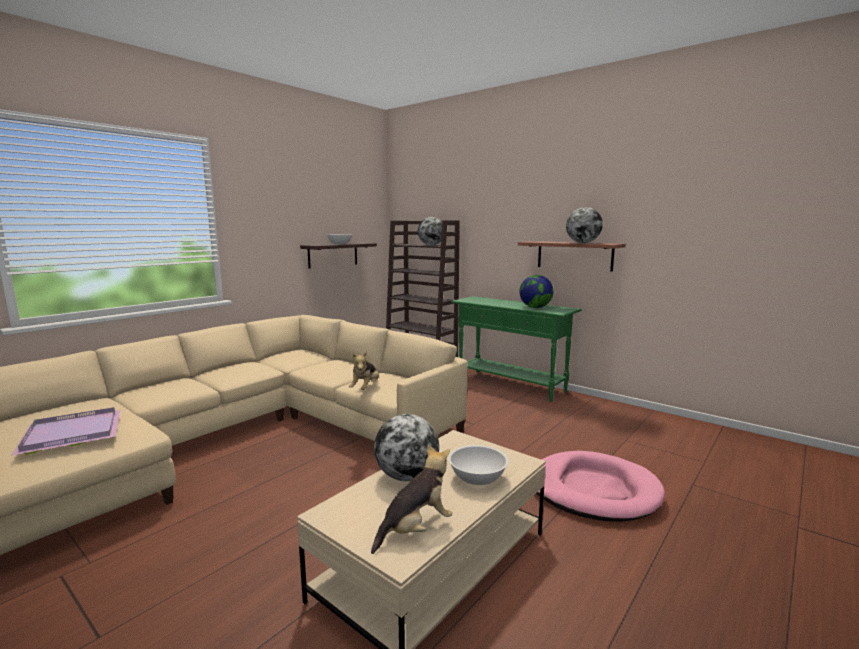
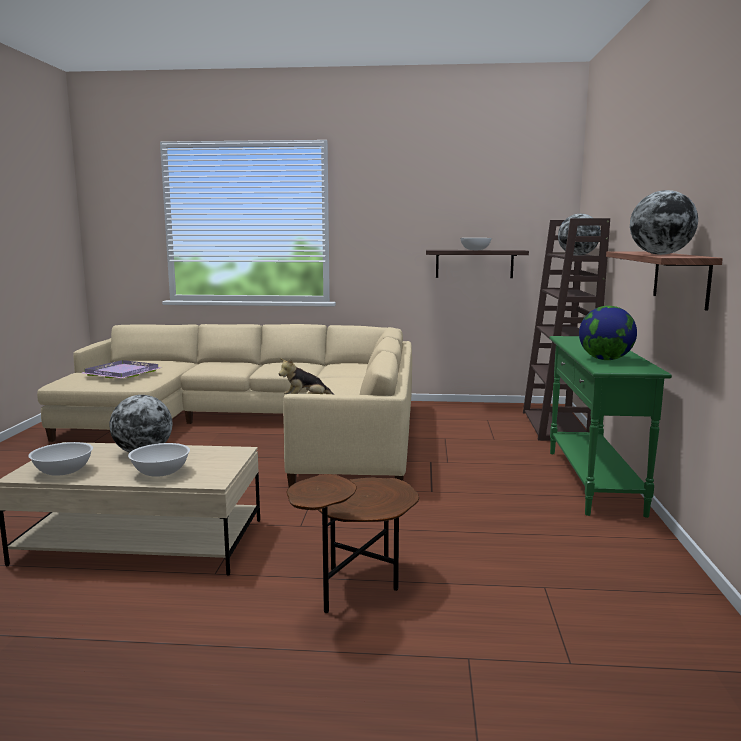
camera: 55 degrees right, 0 degrees up
(415, 529) = (62, 471): plush toy -> white bowl
(593, 490) = (355, 587): pink dog bed -> brown side table

